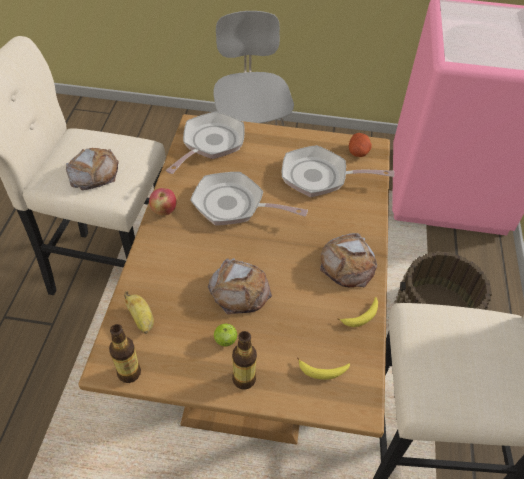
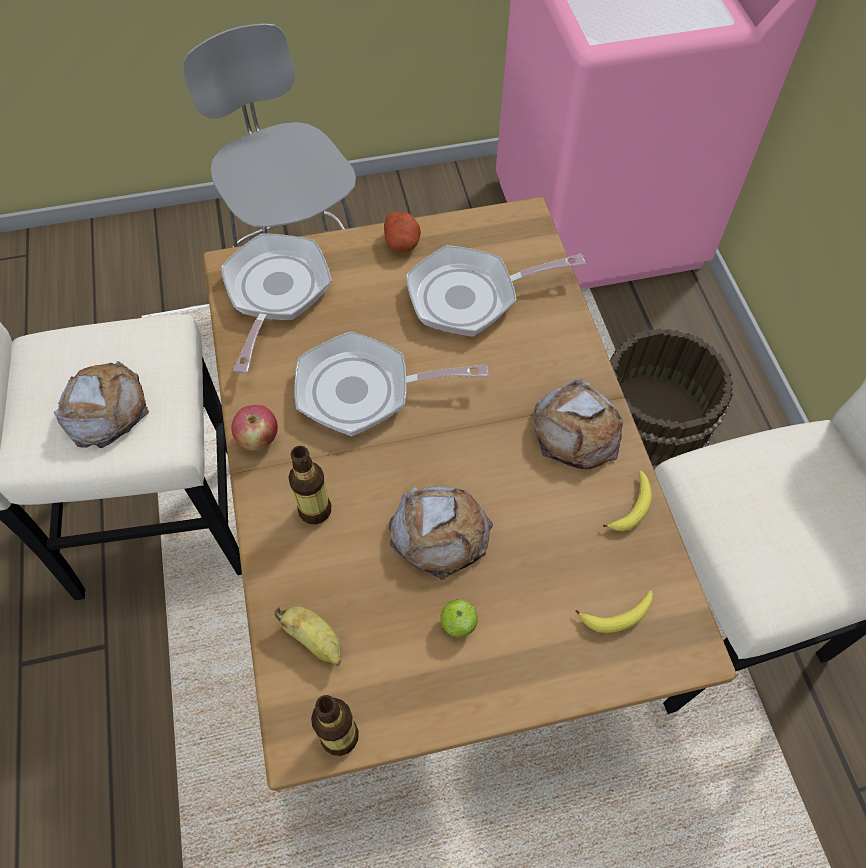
camera: 20 degrees left, 10 degrees up
(244, 379) = (513, 675): bottle -> bottle (315, 510)
(358, 152) = (509, 234): potato -> potato (402, 243)

